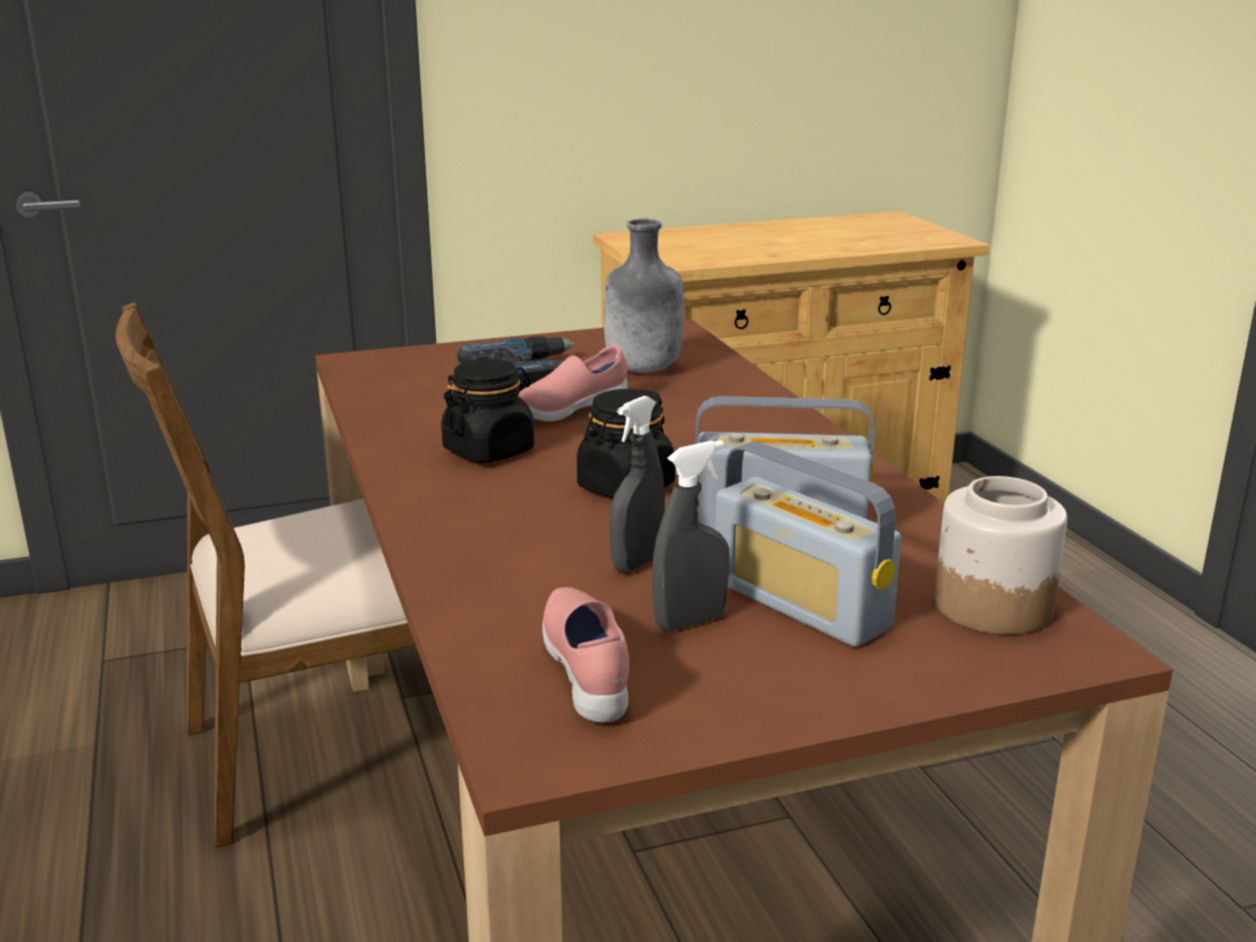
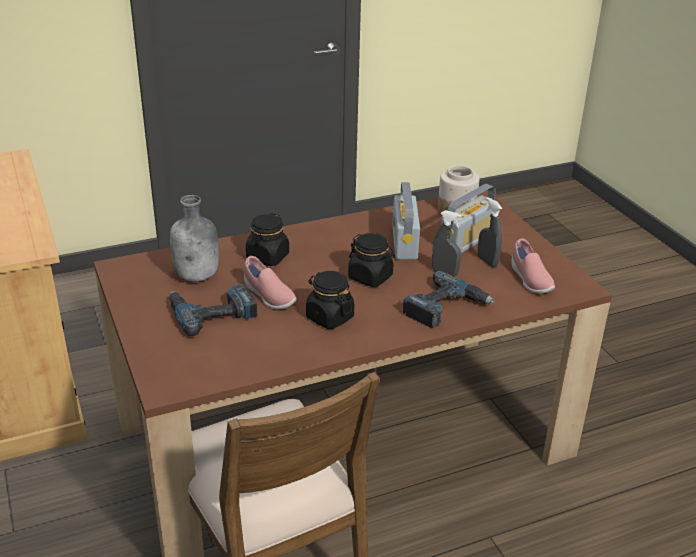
camera: 95 degrees left, 10 degrees up
(486, 552) = (446, 308): none -> power drill
(589, 673) = (529, 280): pink shoe -> pink shoe turned 90 degrees counterclockwise
(705, 410) = (267, 257): none -> black jar

